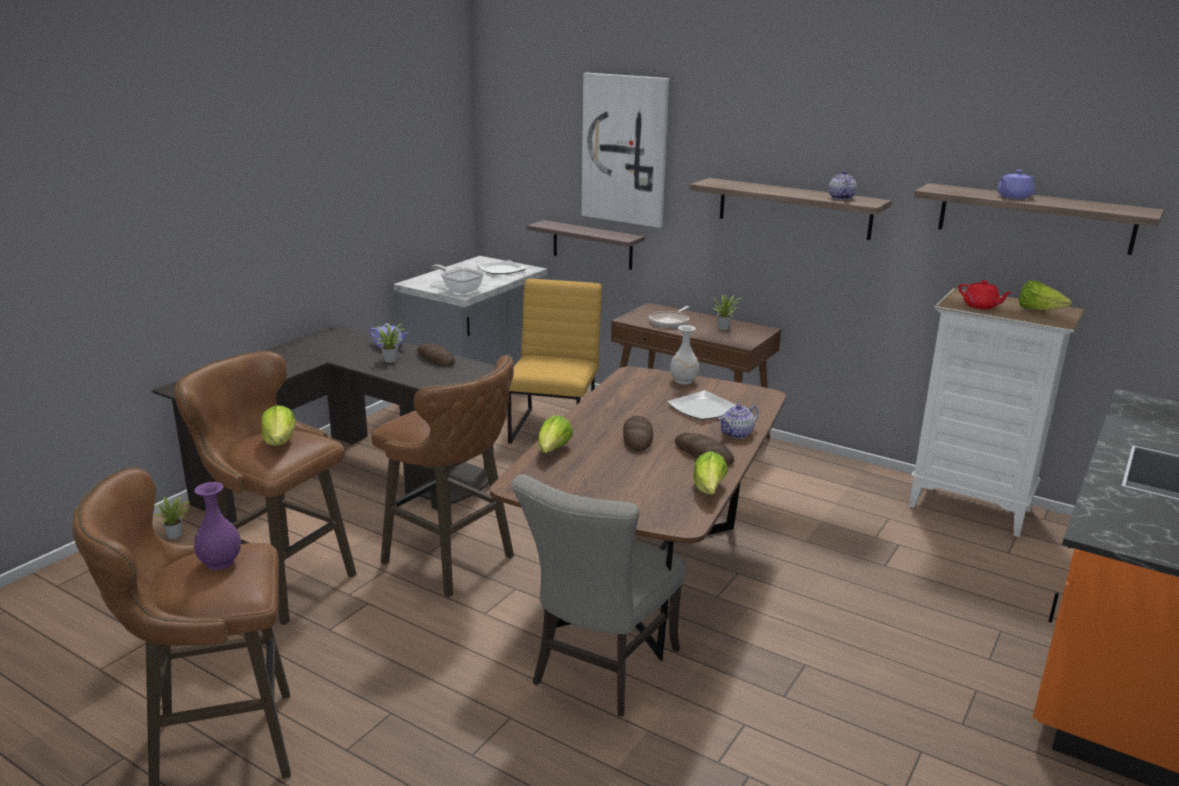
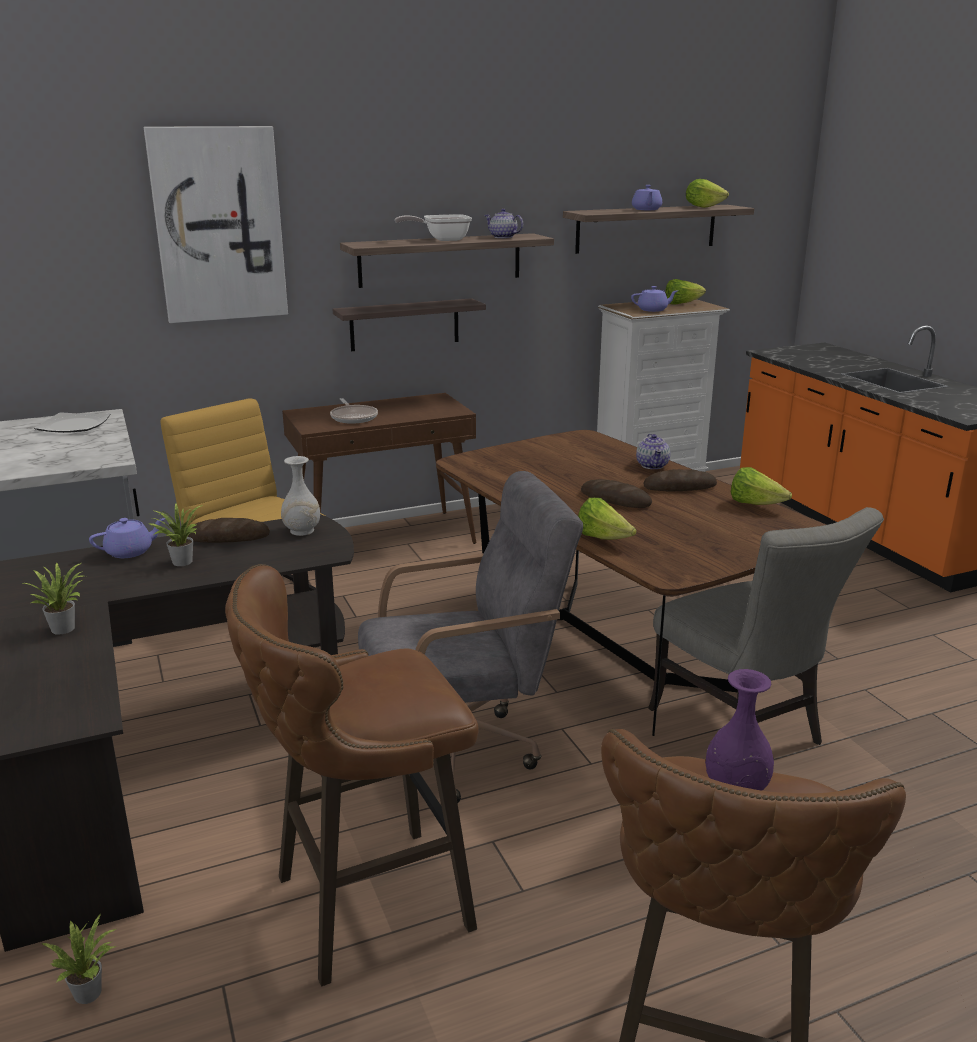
camera: 55 degrees left, 0 degrees up
(280, 441) = (390, 677): lettuce -> lettuce (703, 207)
(452, 561) = (465, 751): brown stool -> grey office chair
(460, 289) = (93, 457): frying pan -> frying pan (442, 240)
(592, 245) = (186, 360): shelf -> shelf (404, 324)
(683, 381) = (510, 451): white vase -> white vase (302, 531)
(703, 409) = (584, 461): plate -> none
(724, 328) = (407, 406): potted plant -> potted plant (64, 627)
(981, 306) = (653, 310): red teapot -> purple teapot

